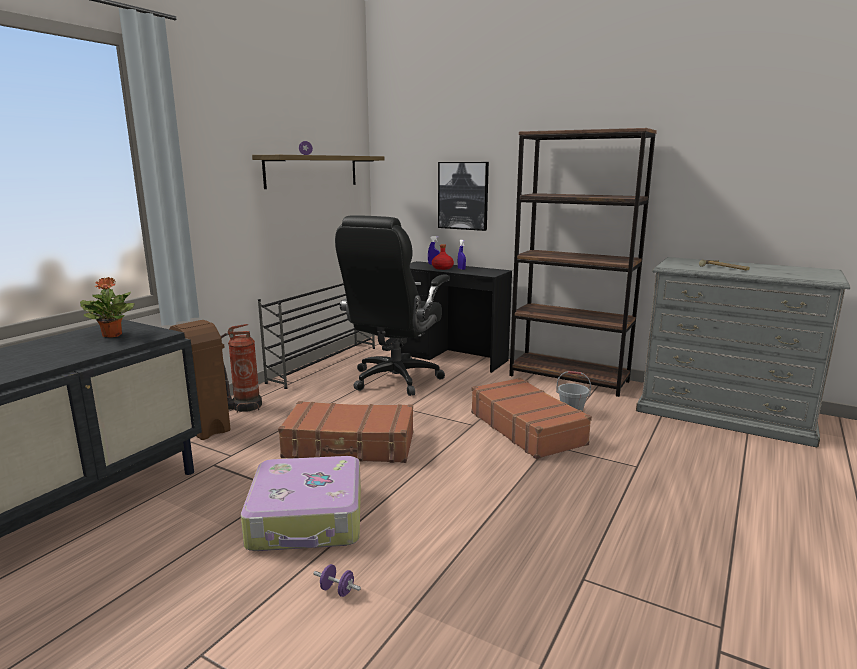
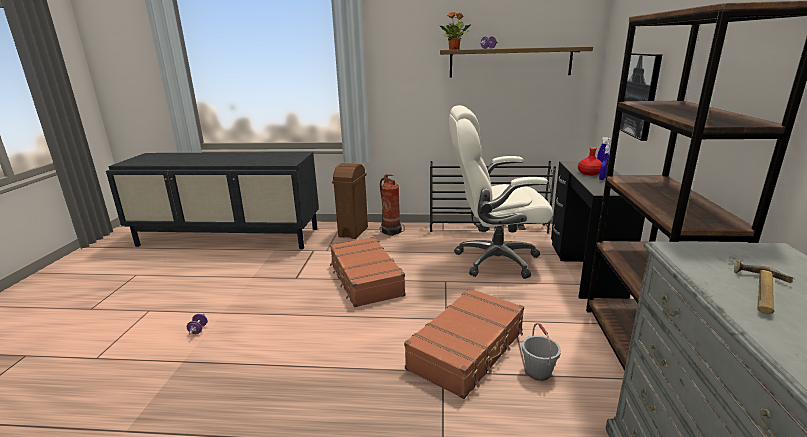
camera: 65 degrees right, 5 degrees up
(112, 335) = (281, 158): potted plant -> potted plant (454, 49)
(308, 519) = (267, 297): suitcase -> none
(395, 380) = (494, 260): black office chair -> white office chair

